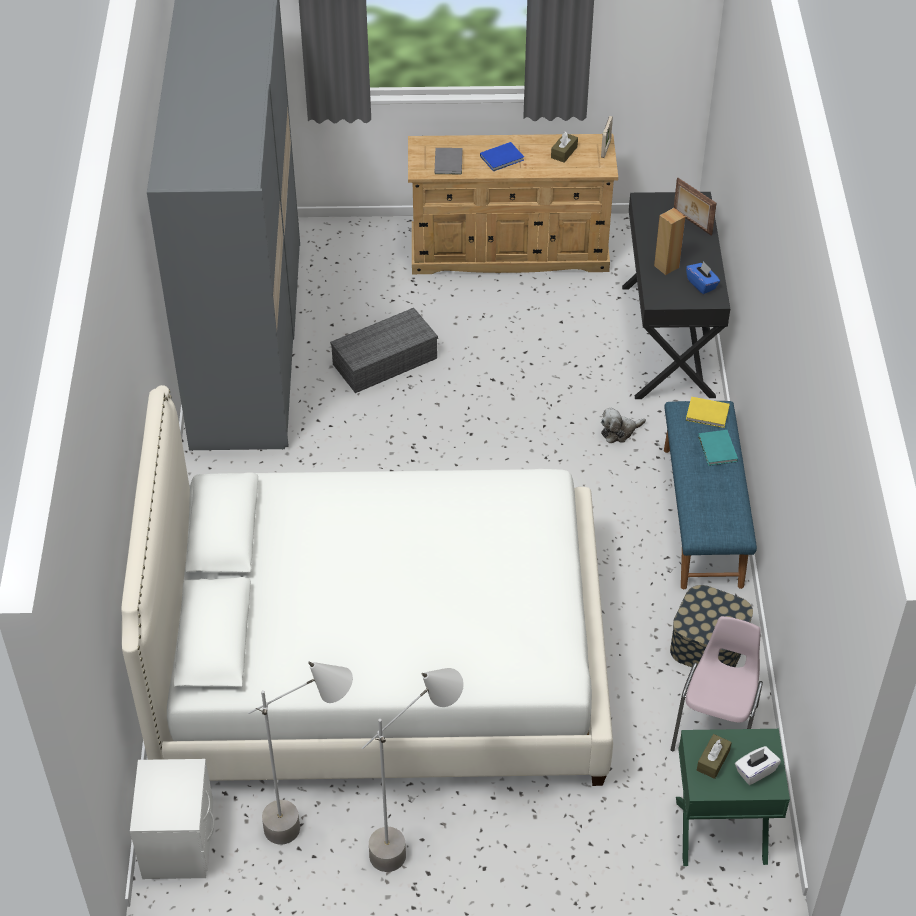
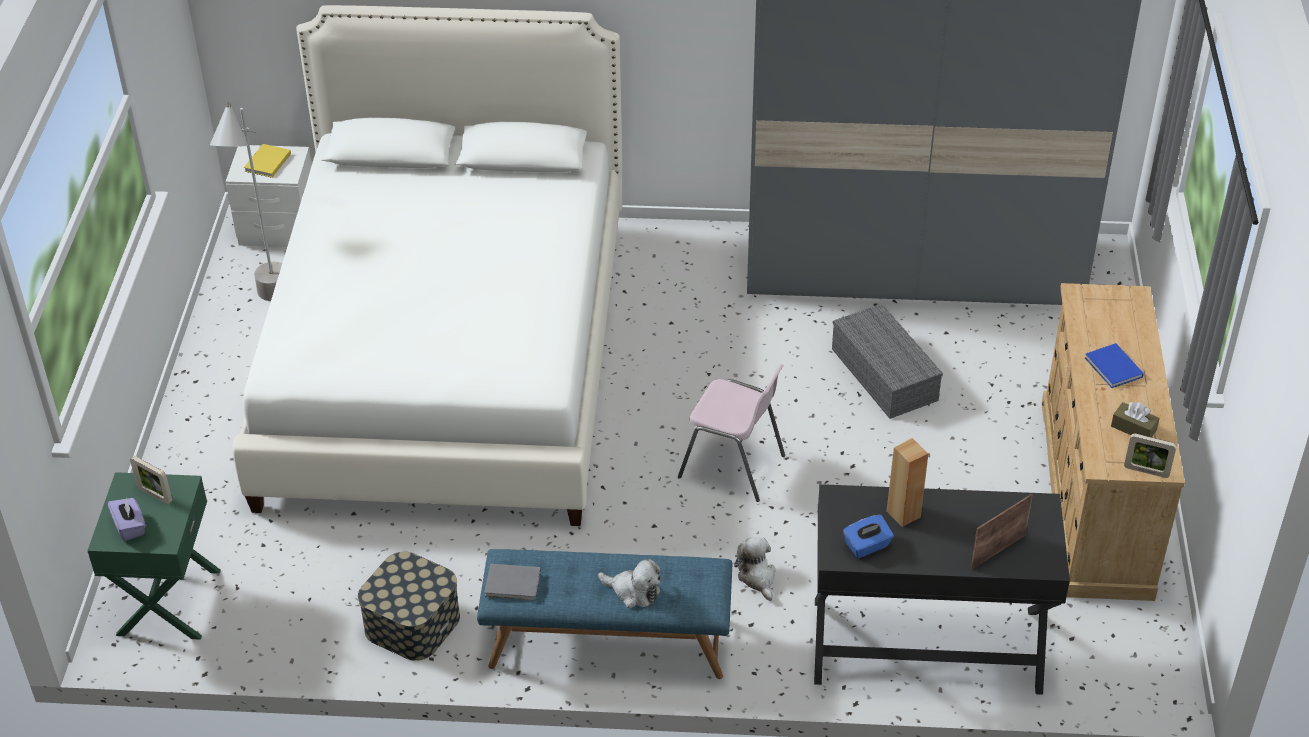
camera: 95 degrees right, 5 degrees down
(415, 842) = (231, 374): grey floor lamp -> none
(449, 162) = (1099, 319): grey book -> grey book (514, 584)
(708, 414) = (697, 591): yellow book -> yellow book (266, 163)
(713, 760) = (155, 495): brown tissue box -> picture frame
(716, 728) = (296, 615): pink chair -> pink chair (733, 467)
(717, 450) = (633, 591): turquoise book -> plush toy
(755, 771) = (130, 527): white tissue box -> purple tissue box

